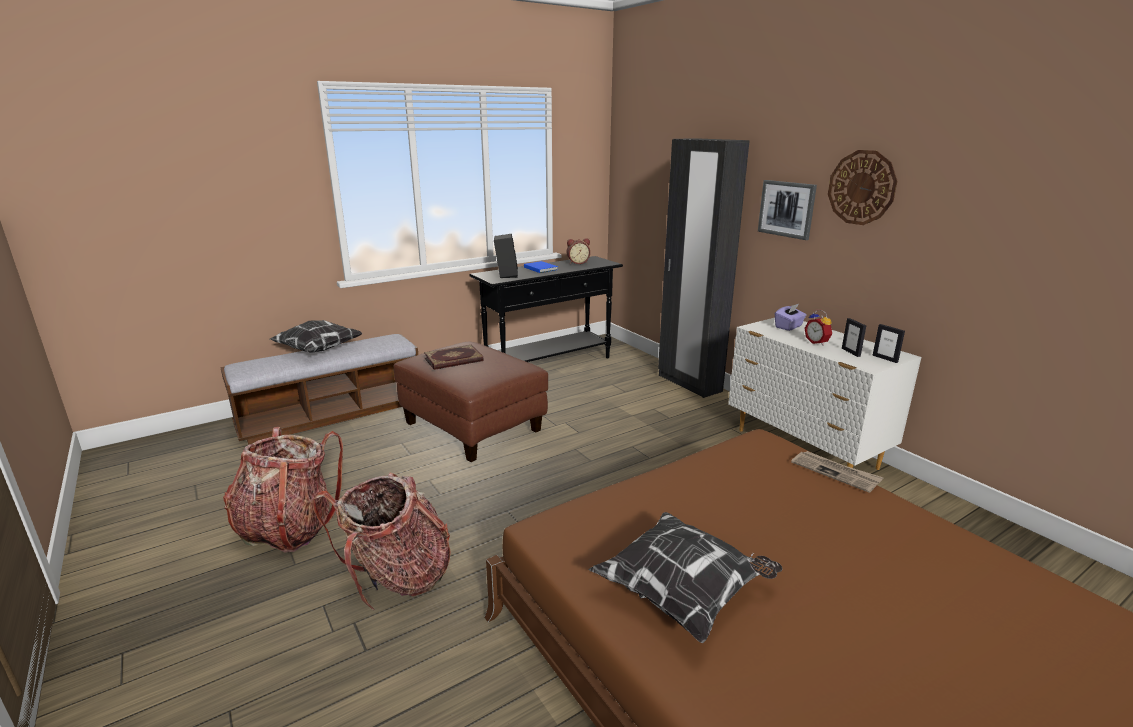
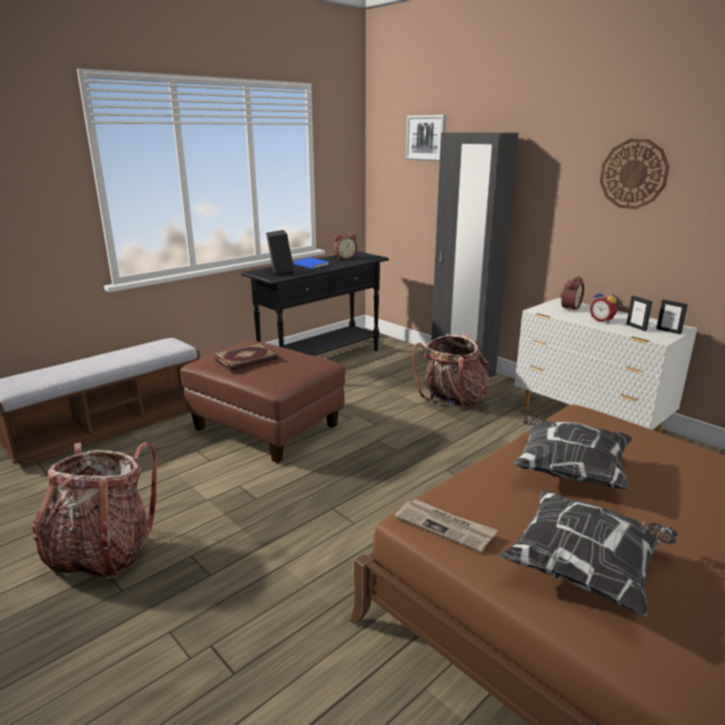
camera: 10 degrees left, 0 degrees up
(319, 350) = (93, 359): pillow -> pillow (568, 471)
(397, 578) = (242, 592): backpack -> backpack (452, 401)
(787, 209) = (557, 197): picture -> picture (426, 138)
(789, 327) = (569, 308): purple tissue box -> alarm clock
(835, 473) = (661, 438): newspaper -> newspaper (445, 526)

